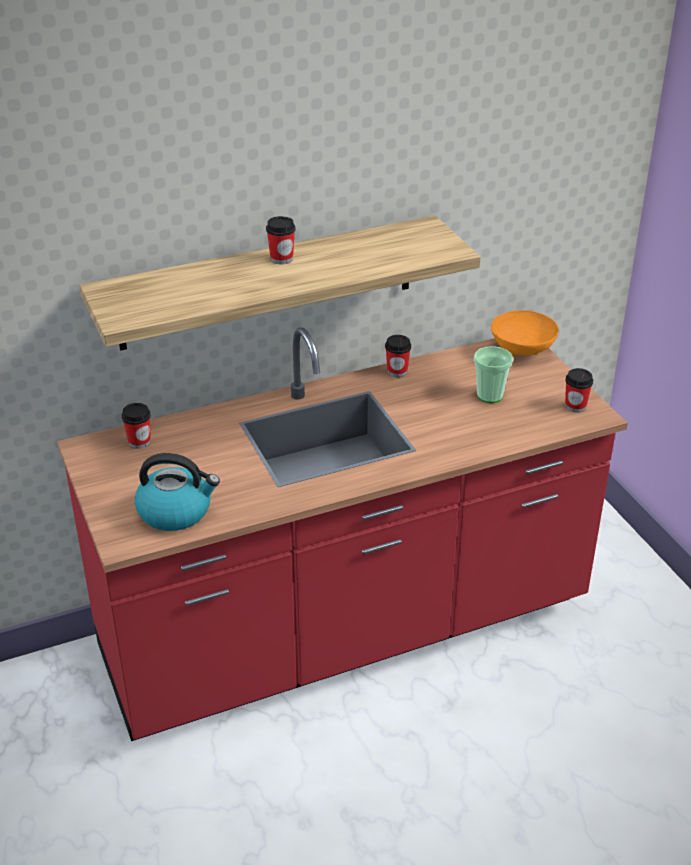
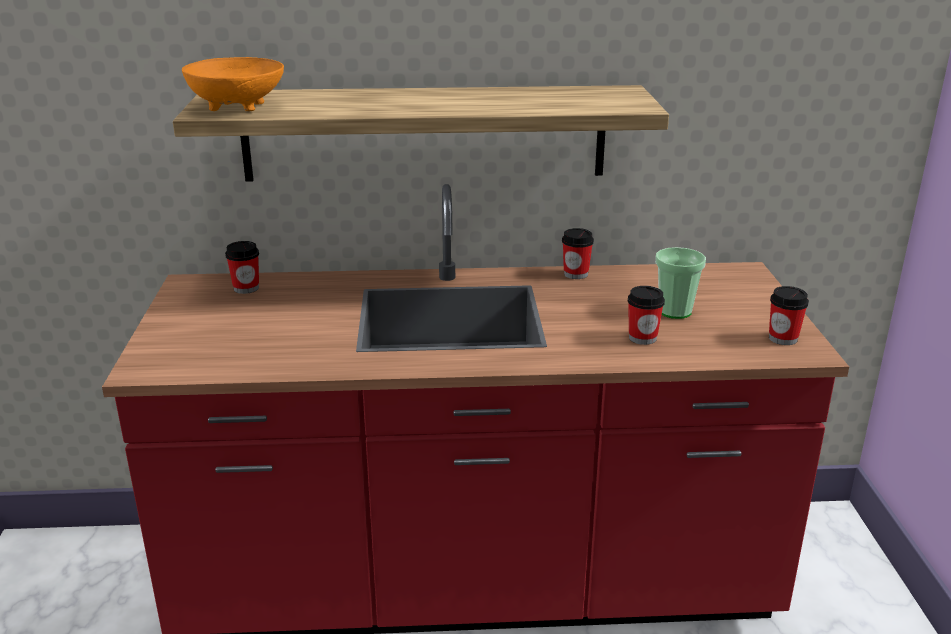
camera: 20 degrees right, 10 degrees down
(176, 511) = (225, 353): kettle -> none
(281, 259) = (430, 94): cup -> cup (642, 338)
(521, 352) = (740, 279): orange bowl -> orange bowl (236, 109)

